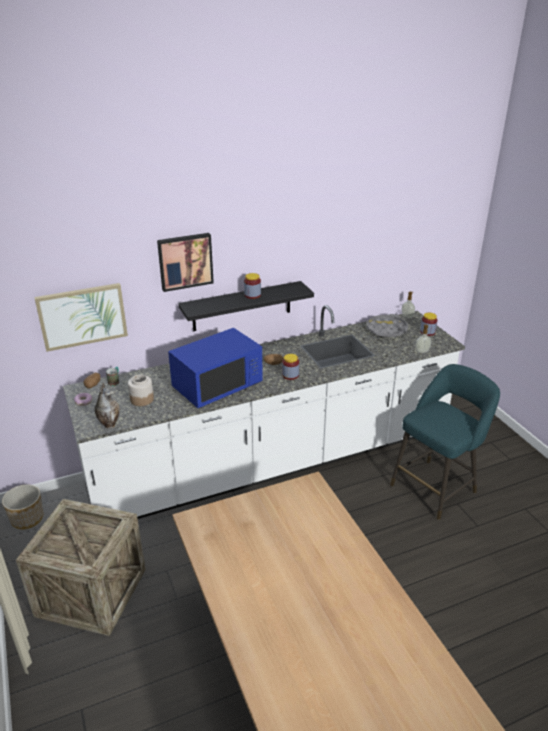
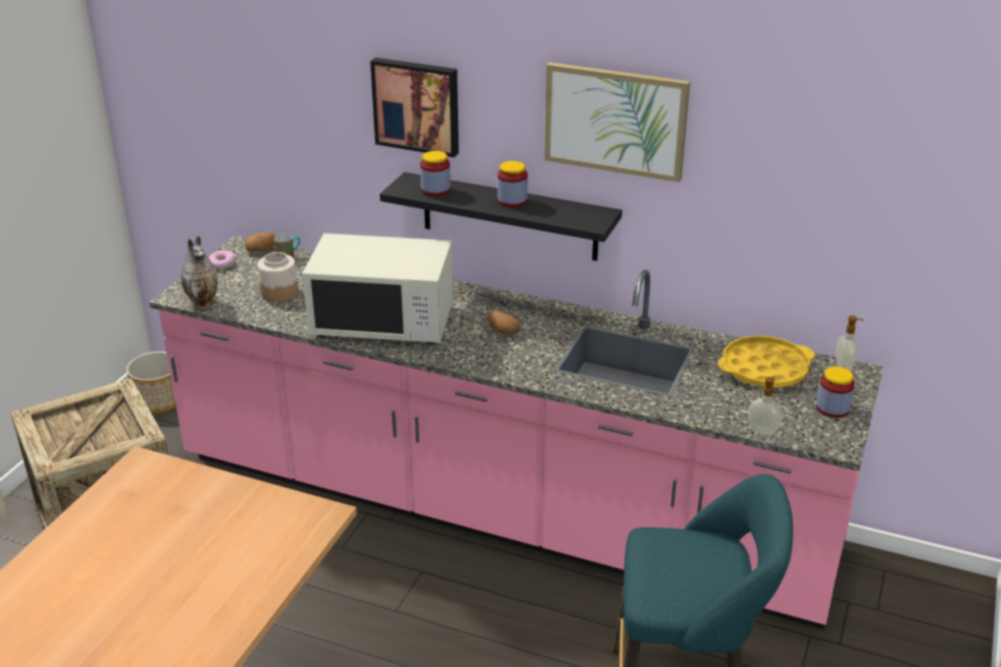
camera: 45 degrees right, 0 degrees up
(82, 316) = (267, 142): picture -> picture (615, 120)
(217, 386) = (383, 322): blue microwave -> white microwave
(274, 461) = (500, 509): white counter -> pink counter
(290, 375) = (496, 357): jar -> jar (435, 190)
(386, 329) = (764, 369): grey tray -> yellow tray

